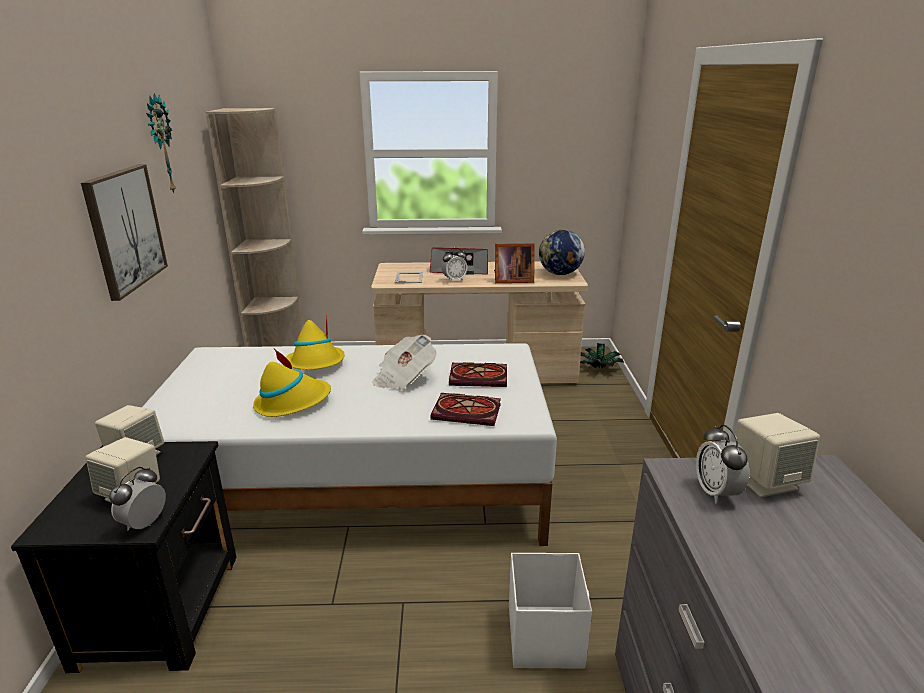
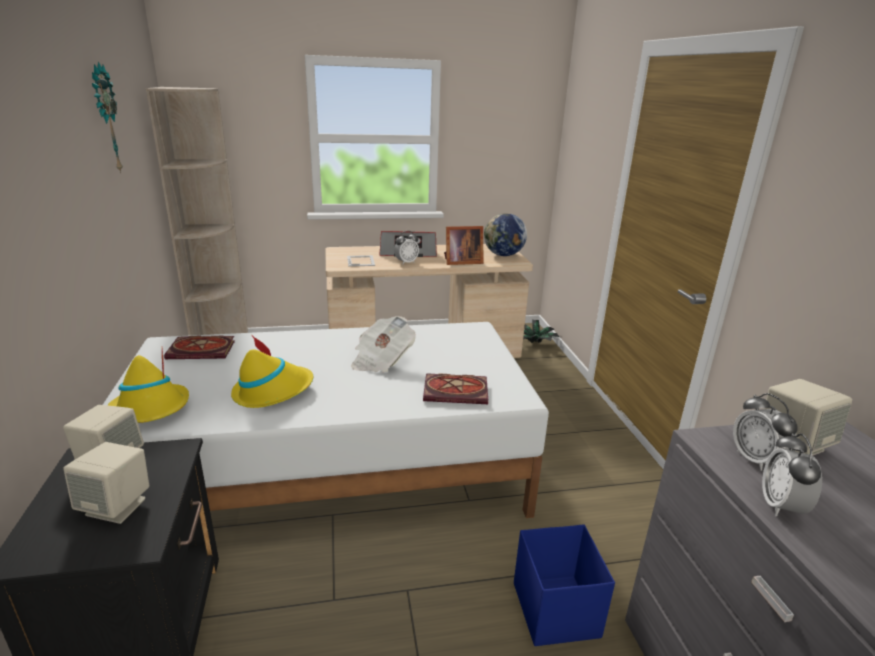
camera: 10 degrees left, 0 degrees up
(125, 229) = (76, 209): picture -> none
(145, 523) = (141, 539): alarm clock -> alarm clock (780, 506)
(316, 363) = (286, 349): yellow hat -> yellow hat (151, 409)
(480, 377) = (456, 356): book -> book (203, 350)
(545, 636) = (555, 609): white storage box -> blue storage box

